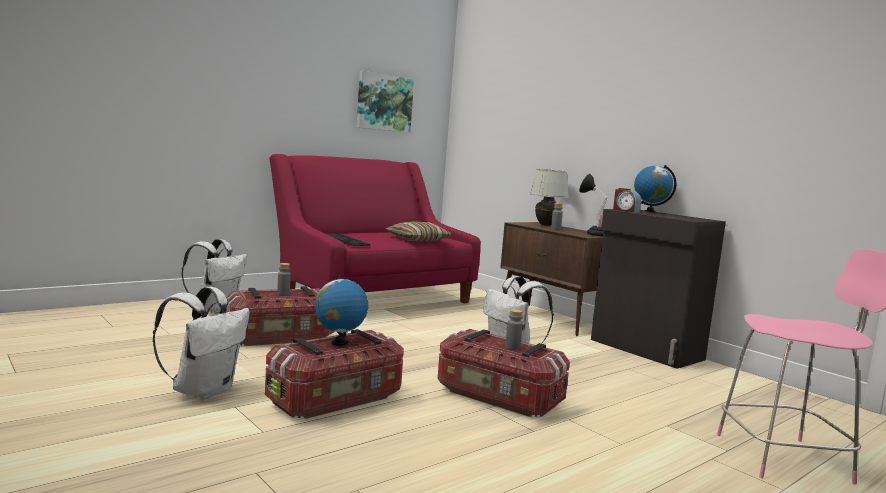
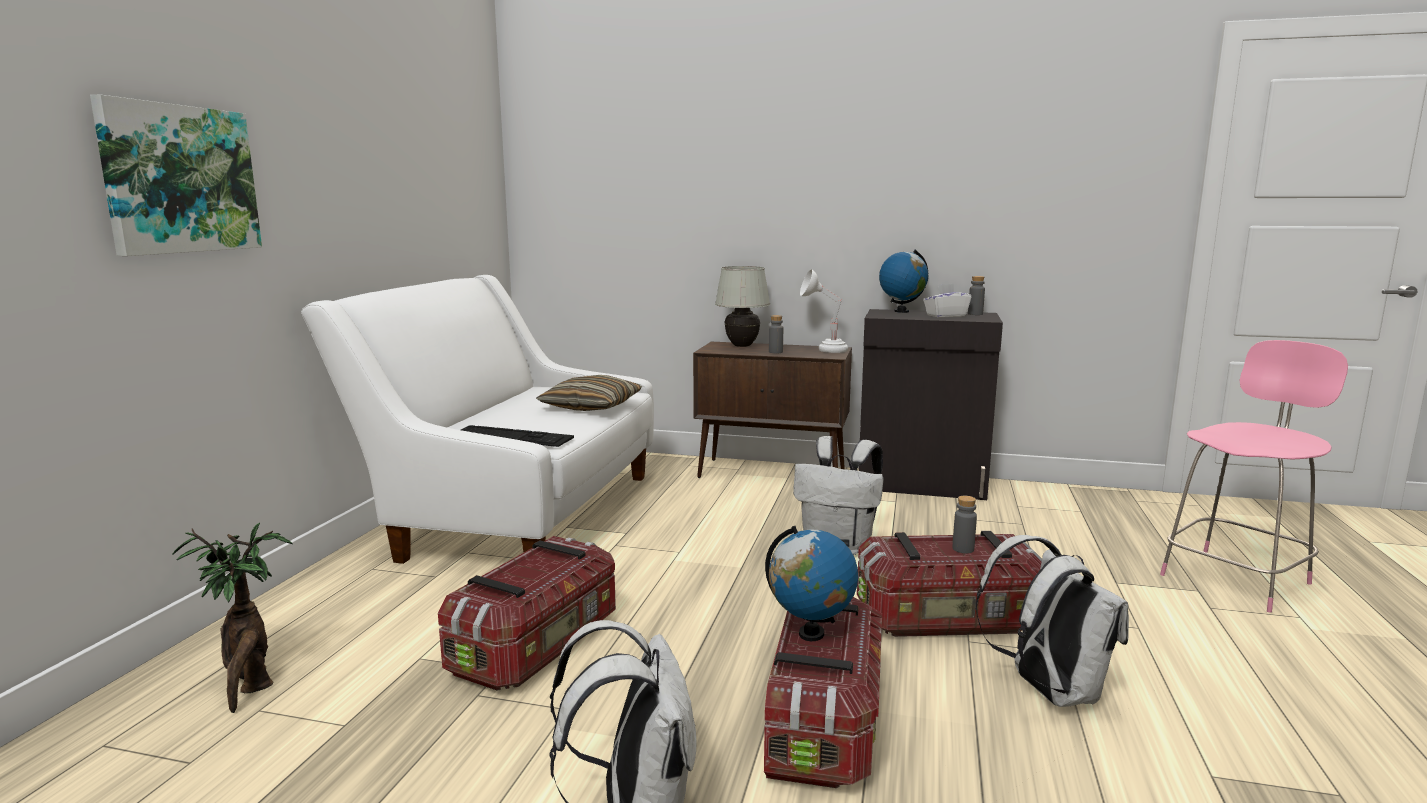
camera: 35 degrees left, 5 degrees up
(165, 315) = (250, 686): none -> potted plant
(215, 309) = (320, 632): white backpack -> white backpack (1047, 690)
(283, 294) = (528, 569): grey bottle -> grey bottle (975, 314)
(372, 298) = (517, 513): red sofa -> white sofa
(384, 103) = (434, 179): picture -> picture (179, 179)
(592, 234) = (824, 350): black table lamp -> white table lamp
(625, 210) = (889, 316): alarm clock -> none
(670, 216) = (945, 315): none -> white tissue box

